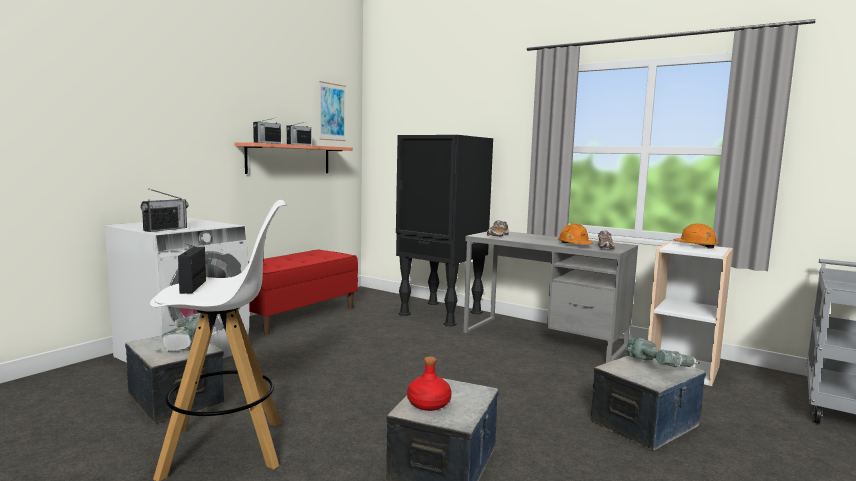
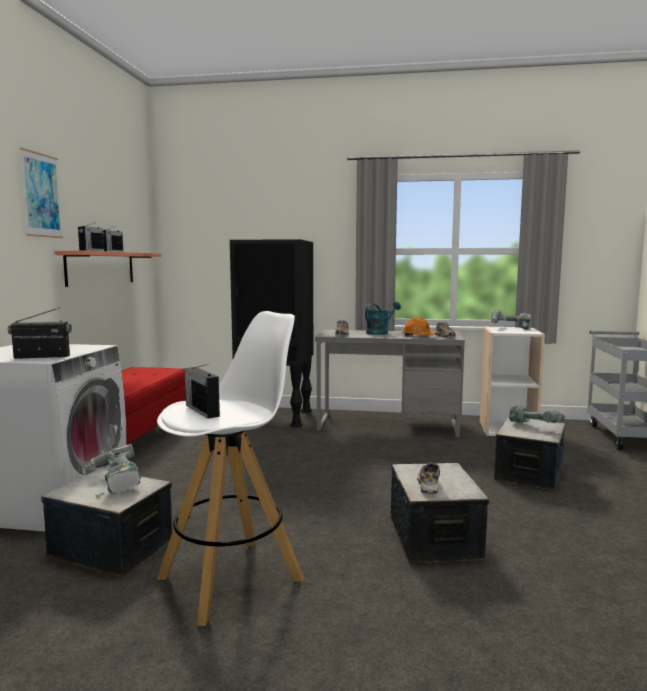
camera: 25 degrees left, 0 degrees up
(165, 229) = (42, 357): radio -> radio turned 105 degrees counterclockwise
(332, 112) = (132, 214): picture -> picture (41, 195)
(428, 404) = (428, 485): red bottle -> shoe
(542, 238) = (380, 332): none -> turquoise watering can
(696, 246) = (510, 328): orange hard hat -> power drill

